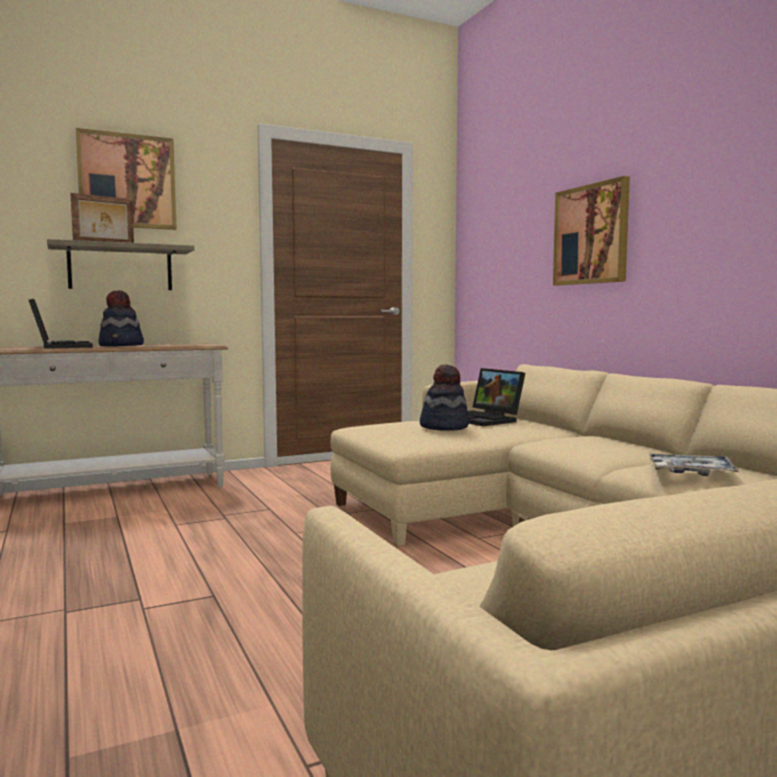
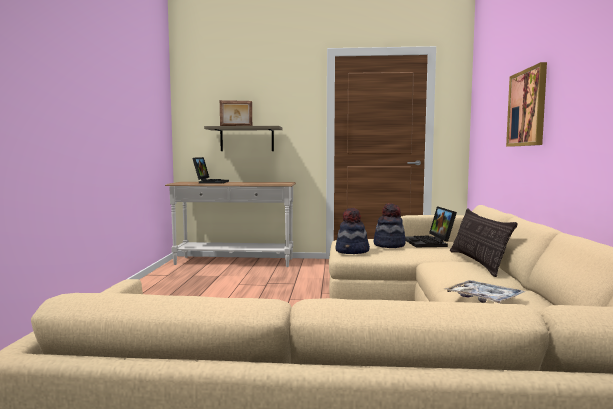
camera: 30 degrees right, 0 degrees up
(122, 346) = (240, 182): hat -> hat (352, 251)
(127, 181) = (251, 91): picture -> none
(586, 437) = (477, 263): none -> pillow

